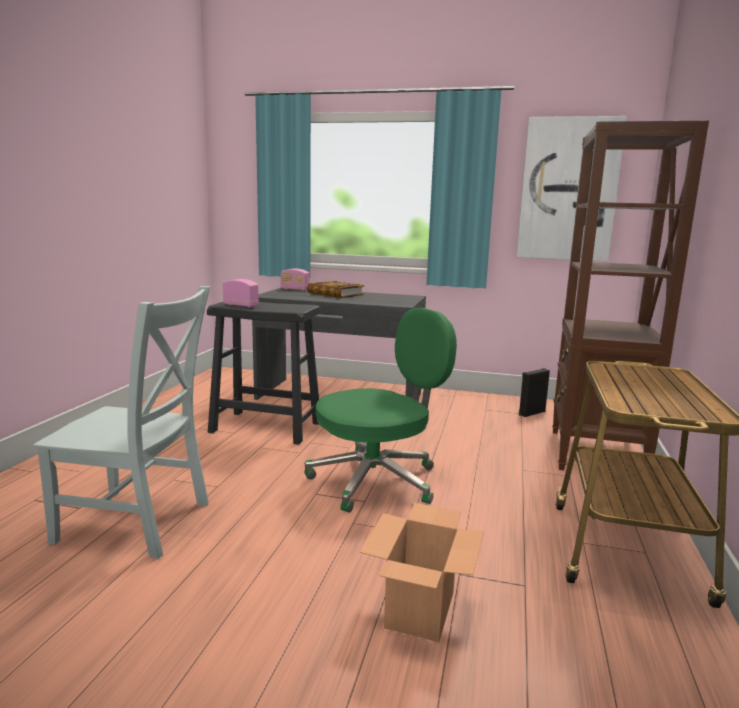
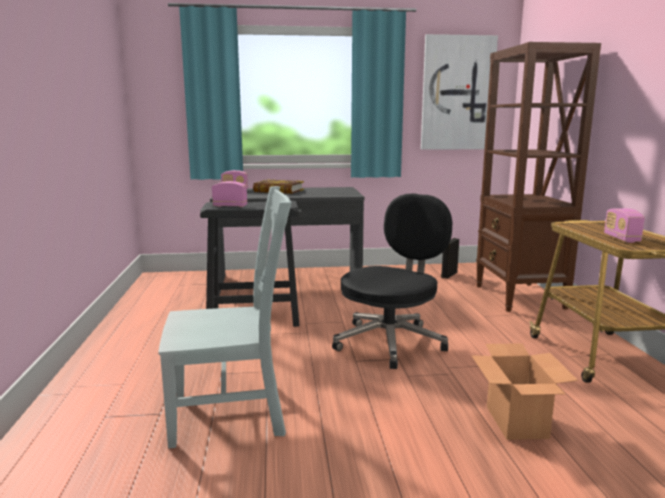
camera: 20 degrees left, 0 degrees up
(377, 480) = (391, 342): green office chair -> black office chair
(645, 394) = (621, 238): none -> radio

